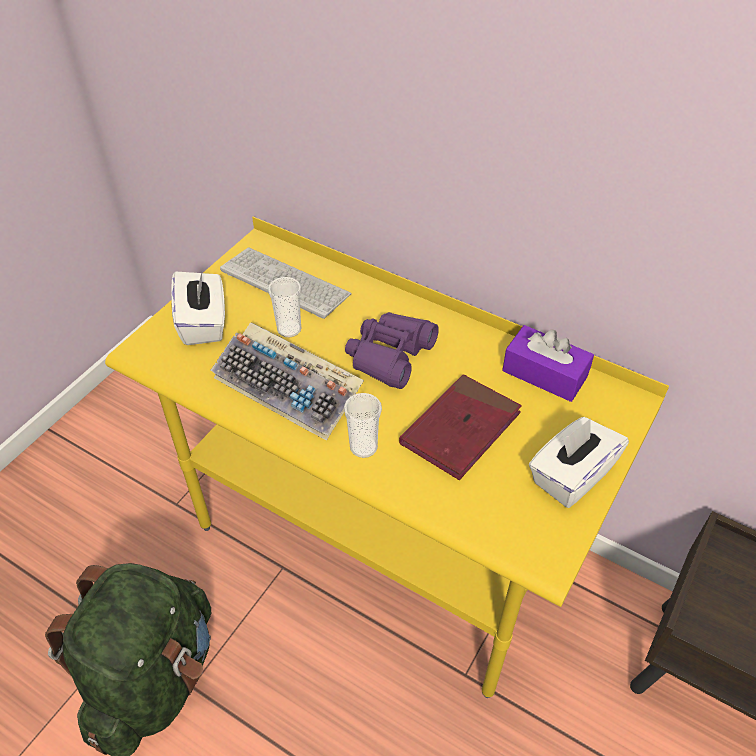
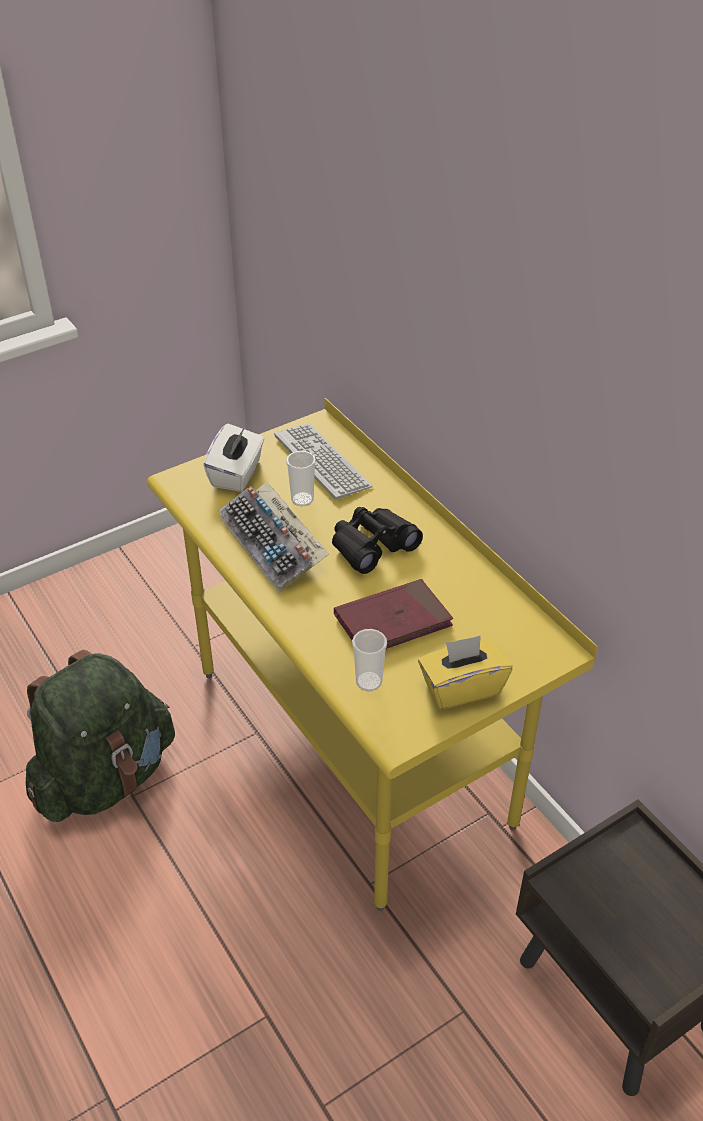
camera: 25 degrees right, 5 degrees down
(363, 447) = (304, 607): cup -> cup (369, 682)
(390, 355) = (372, 546): purple binoculars -> black binoculars
(544, 374) = (497, 603): purple tissue box -> none
(571, 475) = (461, 687): white tissue box -> yellow tissue box

